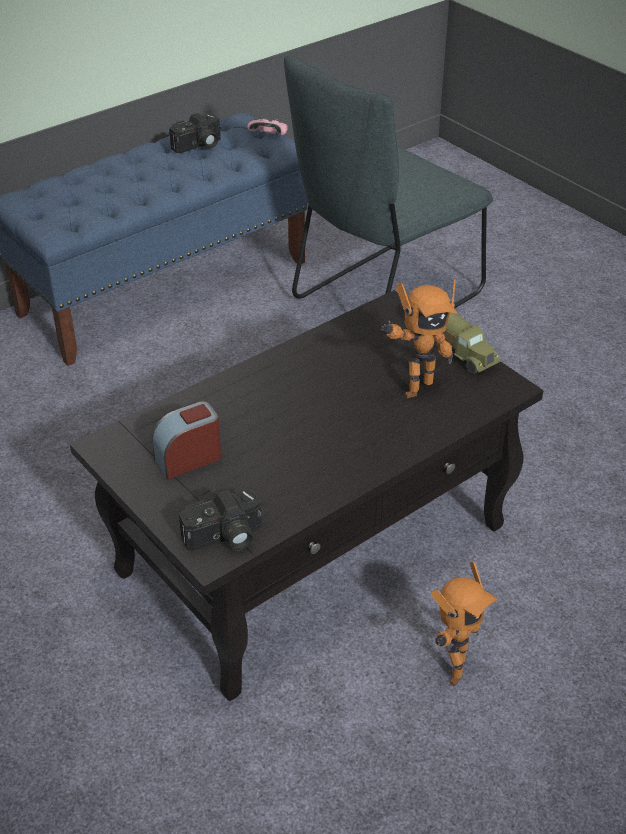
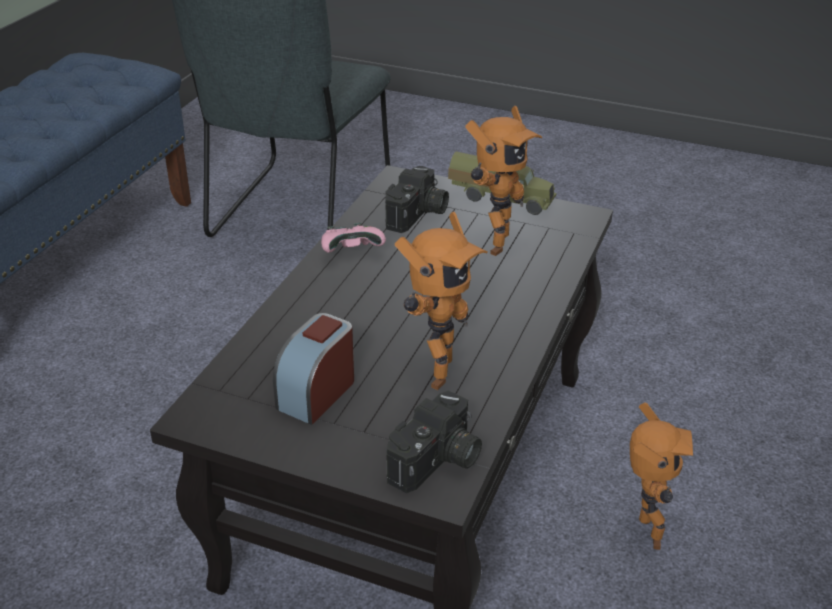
camera: 30 degrees left, 5 degrees down
(198, 146) = (51, 89): camera -> camera (418, 215)
(269, 136) = (126, 65): pink game controller -> pink game controller (352, 252)
(278, 474) = (433, 372): none -> toy robot

